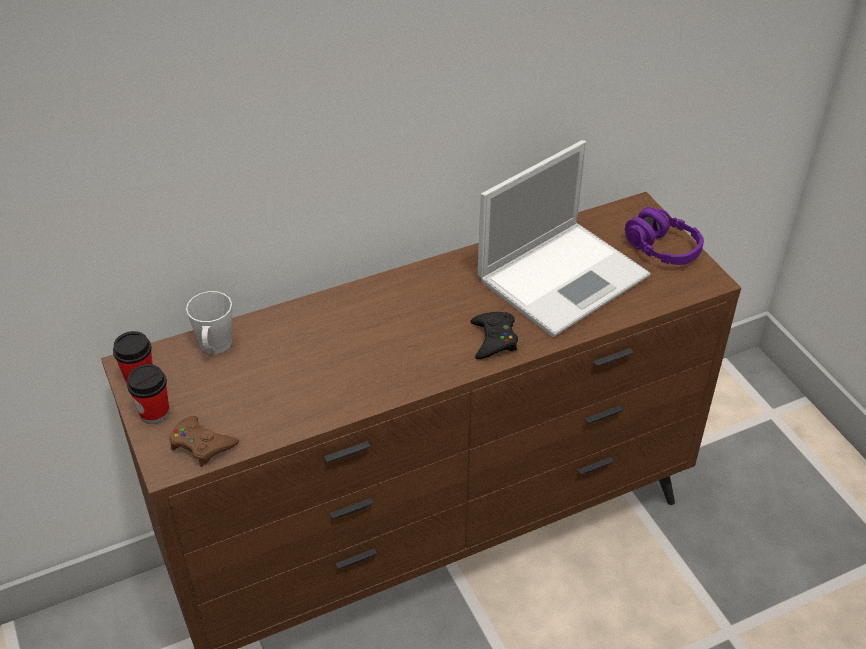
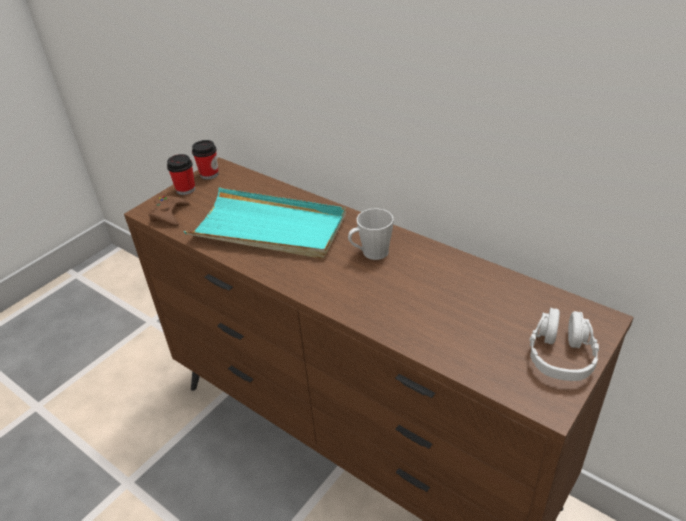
camera: 65 degrees right, 5 degrees down
(214, 347) = (252, 186): grey mug -> grey mug (370, 253)
(323, 361) = (269, 228): none -> turquoise tray
(494, 339) = (349, 295): black game controller -> none
(565, 276) = (458, 306): laptop -> none
(662, 248) = (561, 355): purple headphones -> grey headphones

